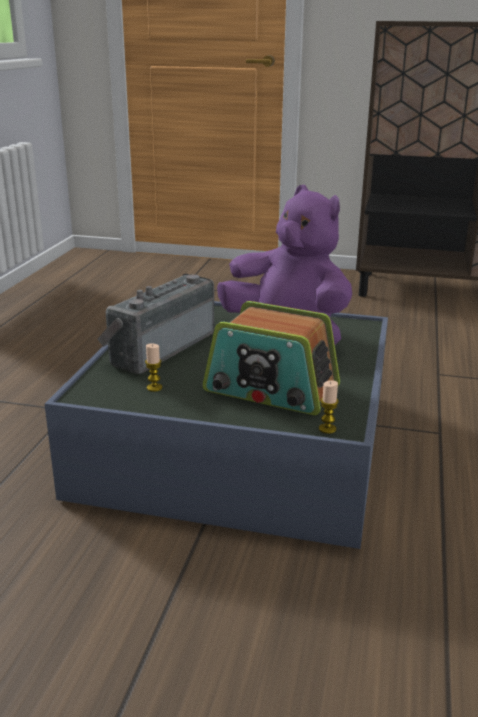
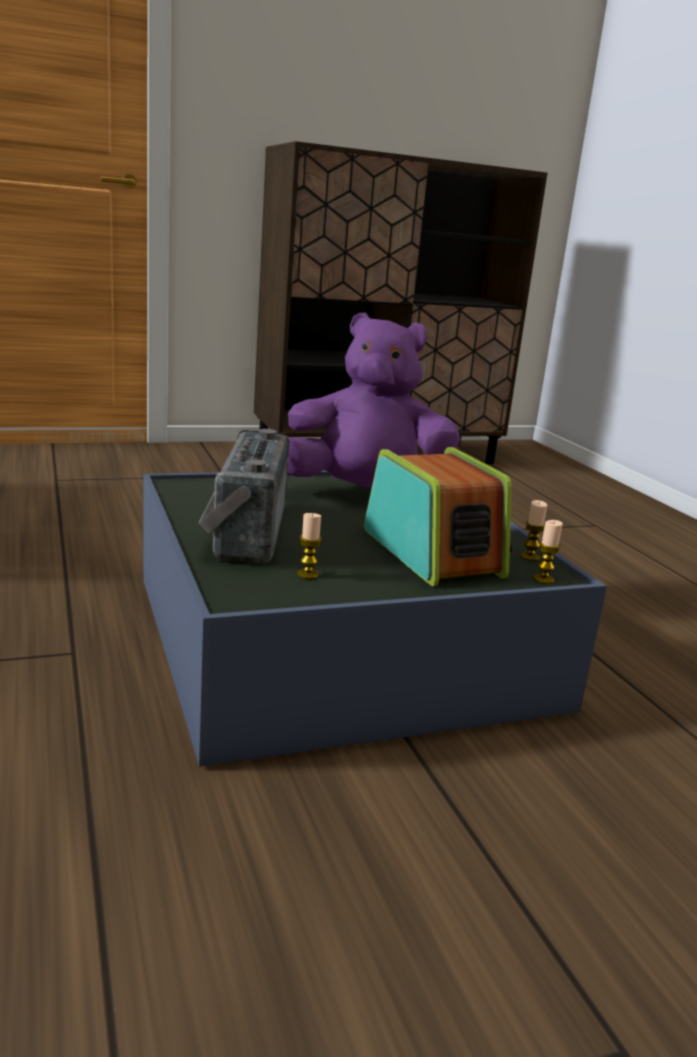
camera: 35 degrees left, 5 degrees down
(271, 389) = (433, 553): radio -> radio turned 105 degrees counterclockwise
(347, 408) = (530, 557): none -> candle

